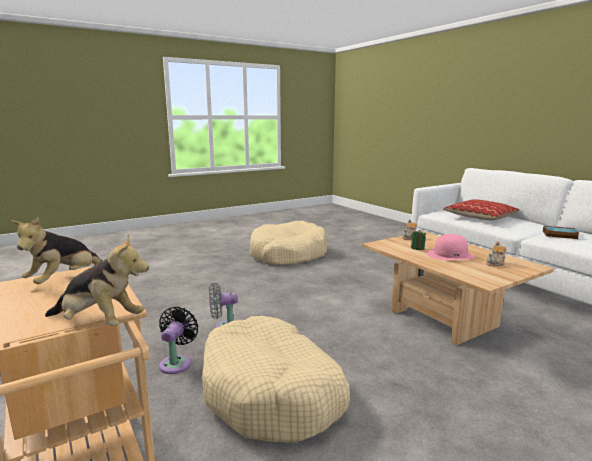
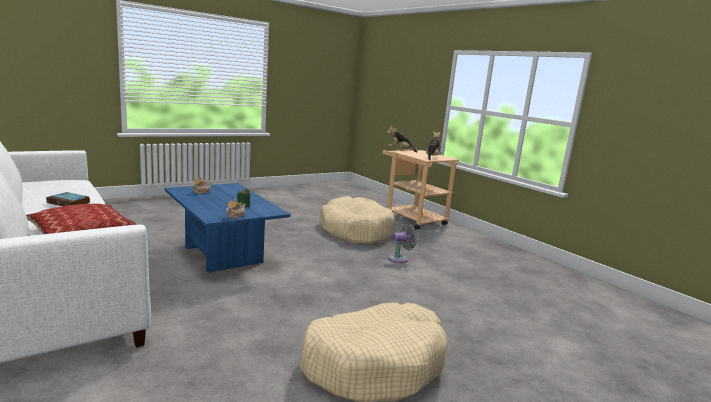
camera: 175 degrees right, 0 degrees up
(177, 362) = (415, 243): black fan -> none
(443, 318) = (223, 255): beige coffee table -> blue coffee table
(450, 255) = (224, 199): pink hat -> none

